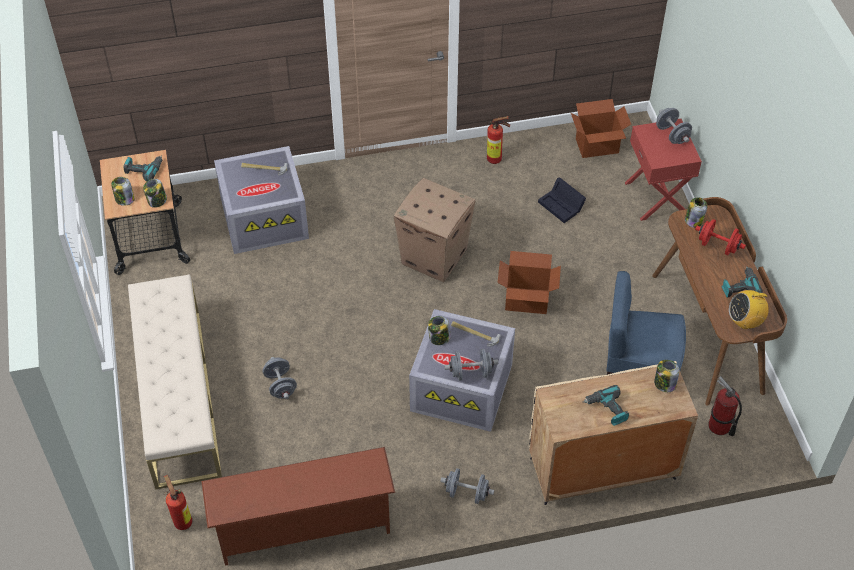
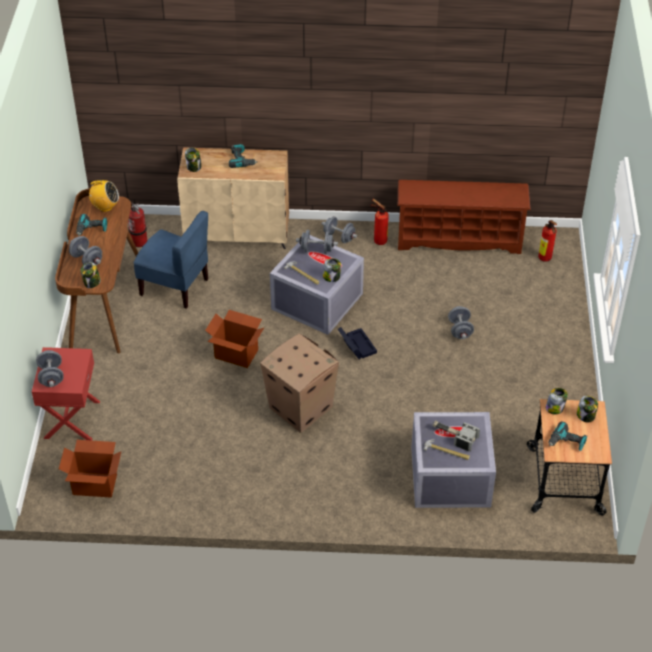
camera: 165 degrees left, 5 degrees down
(177, 396) = (544, 339): beige bench -> none
(259, 184) = (454, 436): none -> hammer
(496, 160) = (202, 491): fire extinguisher -> fire extinguisher (378, 240)
(562, 206) = (162, 429): black storage box -> black storage box (356, 345)
(717, 246) = (87, 260): red dumbbell -> grey dumbbell

